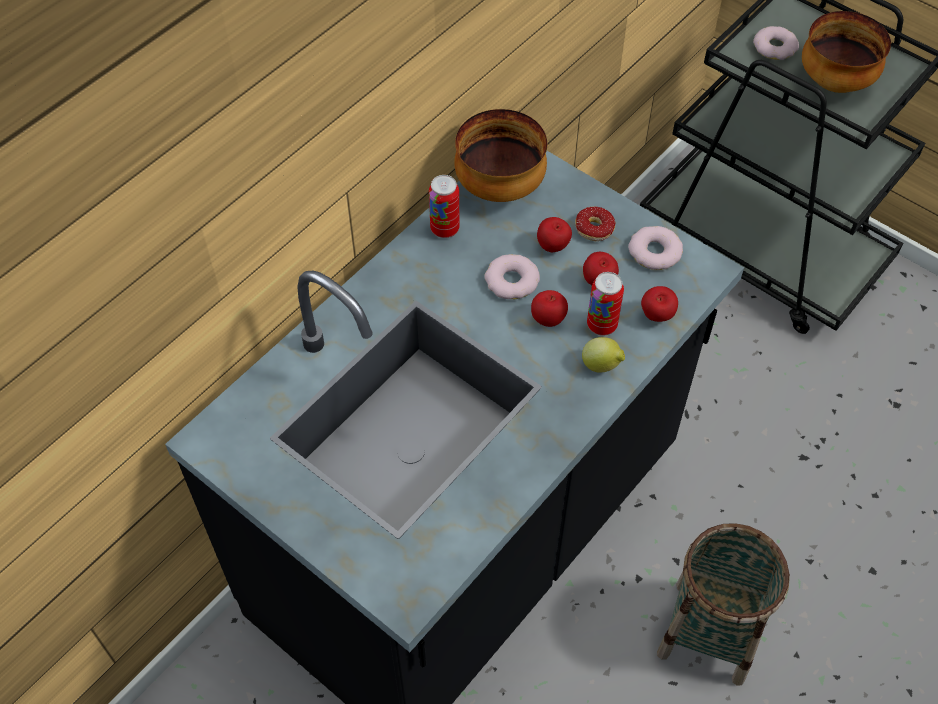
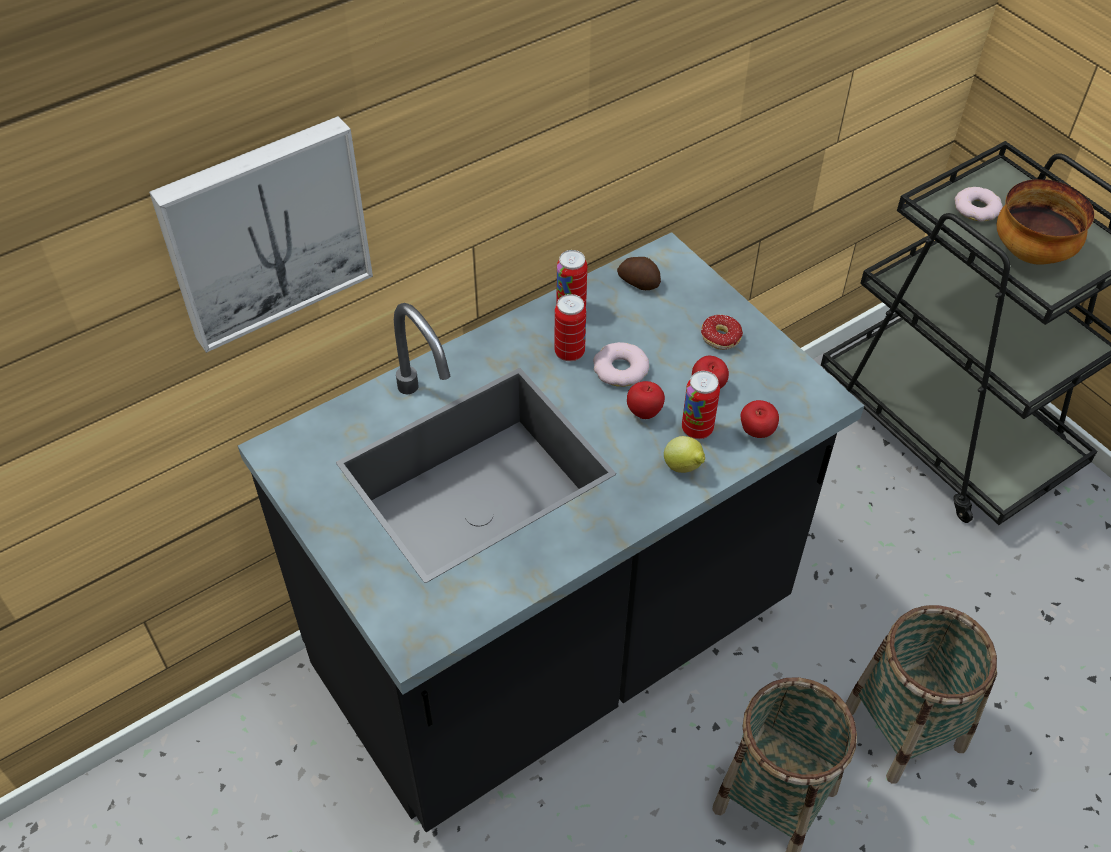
camera: 15 degrees right, 5 degrees down
(168, 235) = (264, 230): none -> picture
(458, 275) = (569, 352): none -> can
(500, 188) = (639, 282): bowl -> potato
(553, 247) = (673, 346): apple -> none
(654, 252) = (775, 372): donut -> none
(802, 537) = (904, 728): none -> basket

